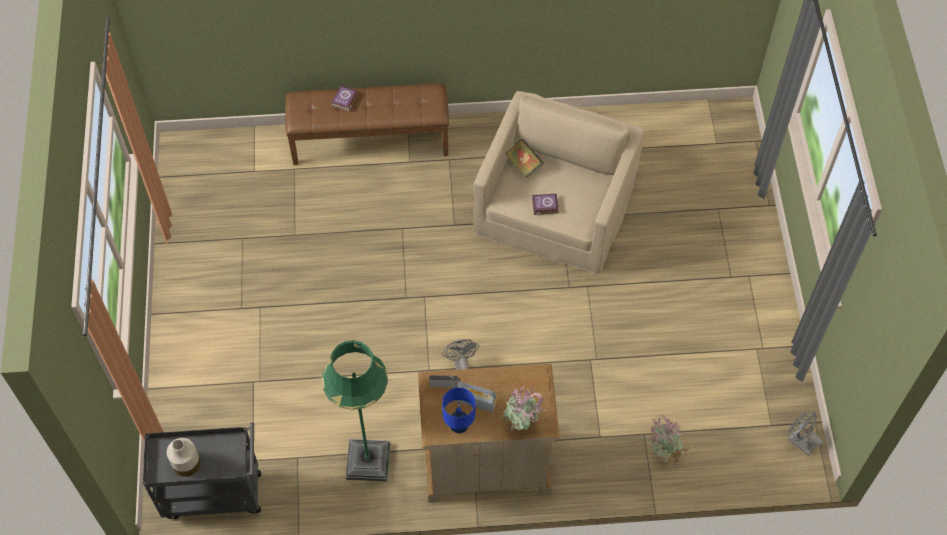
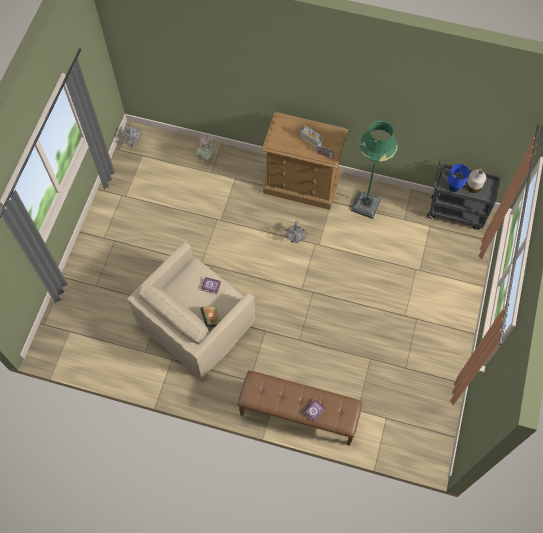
camera: 160 degrees left, 5 degrees up
(458, 425) = (325, 132): blue table lamp -> blue table lamp (453, 188)
(520, 424) = (291, 123): potted plant -> none

